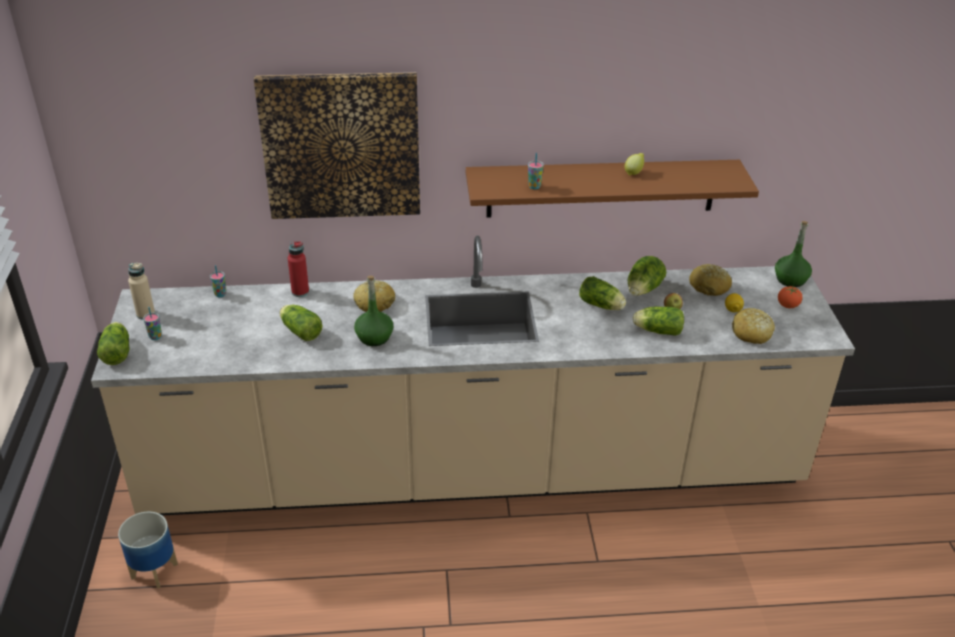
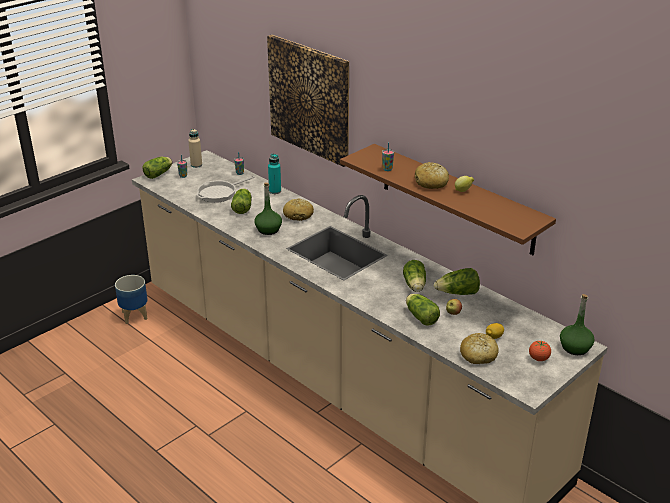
camera: 50 degrees right, 5 degrees down
(241, 330) = (219, 193): none -> frying pan
(300, 292) = (275, 191): red bottle -> turquoise bottle
(709, 287) = (505, 317): bread -> bread (431, 183)

